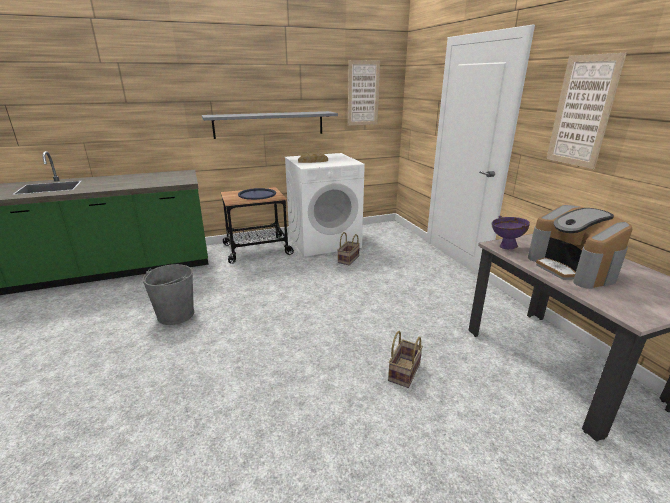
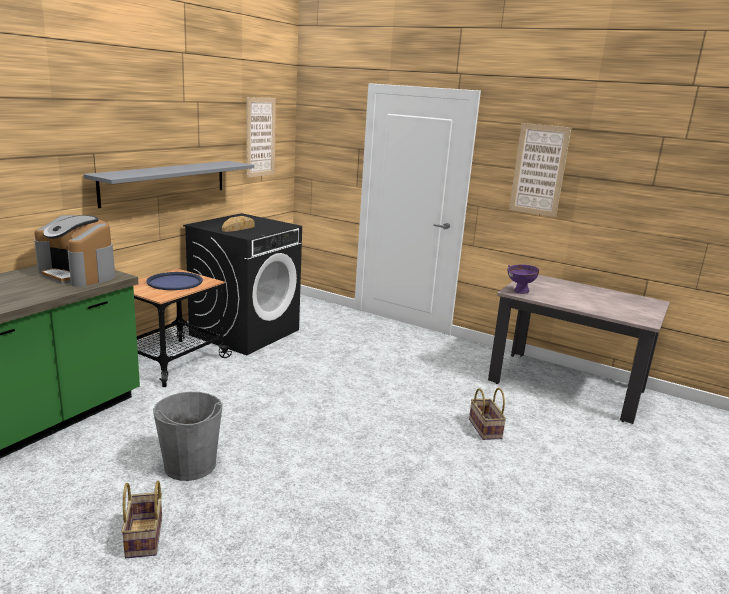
camera: 40 degrees left, 5 degrees down
(324, 241) = (245, 332): white washing machine -> black washing machine
(348, 260) = (303, 346): basket -> basket (145, 538)
(572, 268) = (577, 299): coffee machine -> coffee machine (79, 274)

